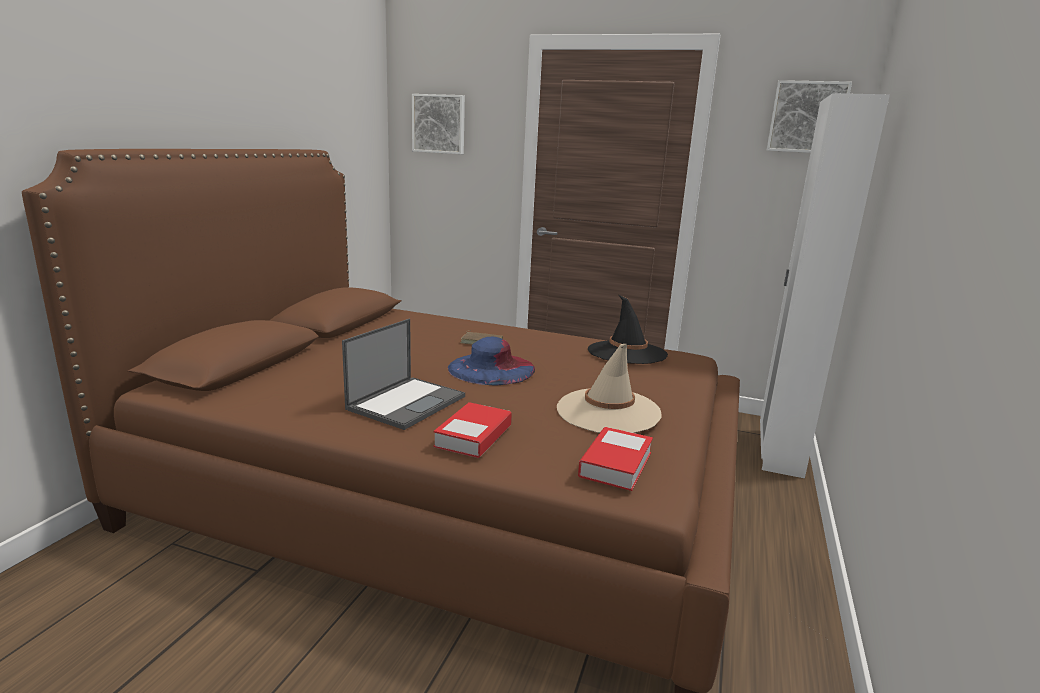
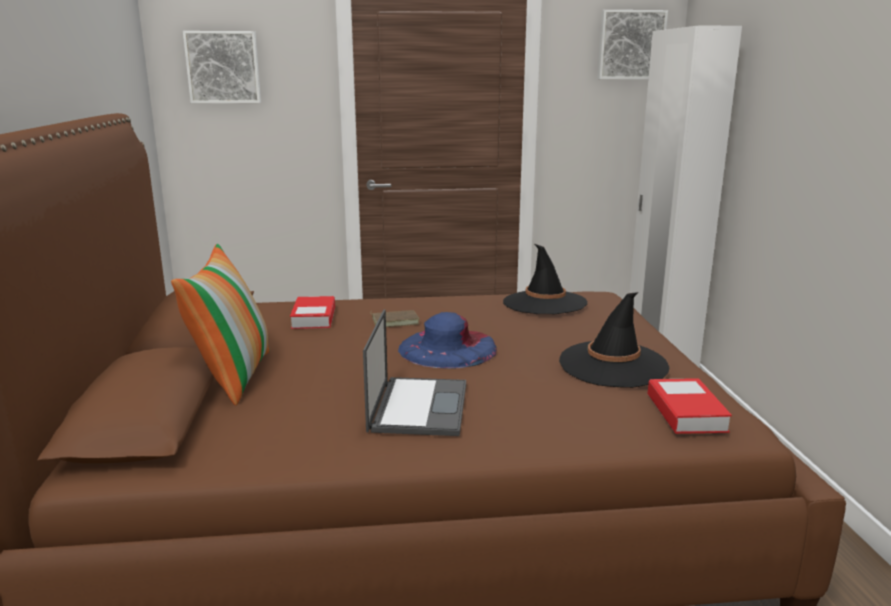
camera: 25 degrees left, 0 degrees up
(318, 353) = (232, 376): none -> pillow
(473, 436) = (533, 422): book -> book (314, 318)
(608, 411) = (613, 365): beige hat -> black hat

